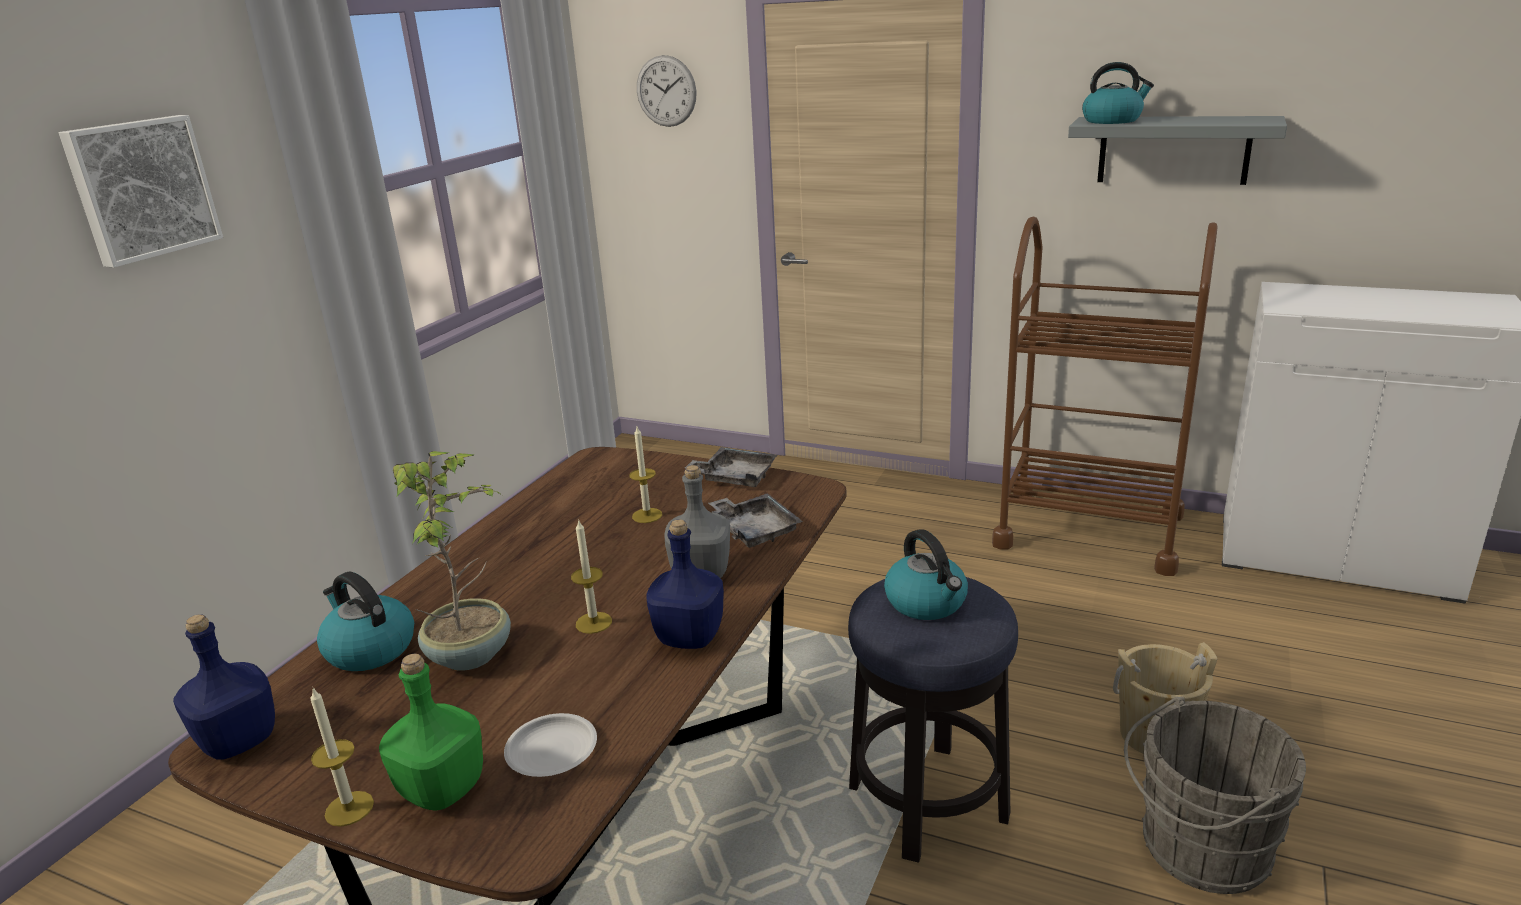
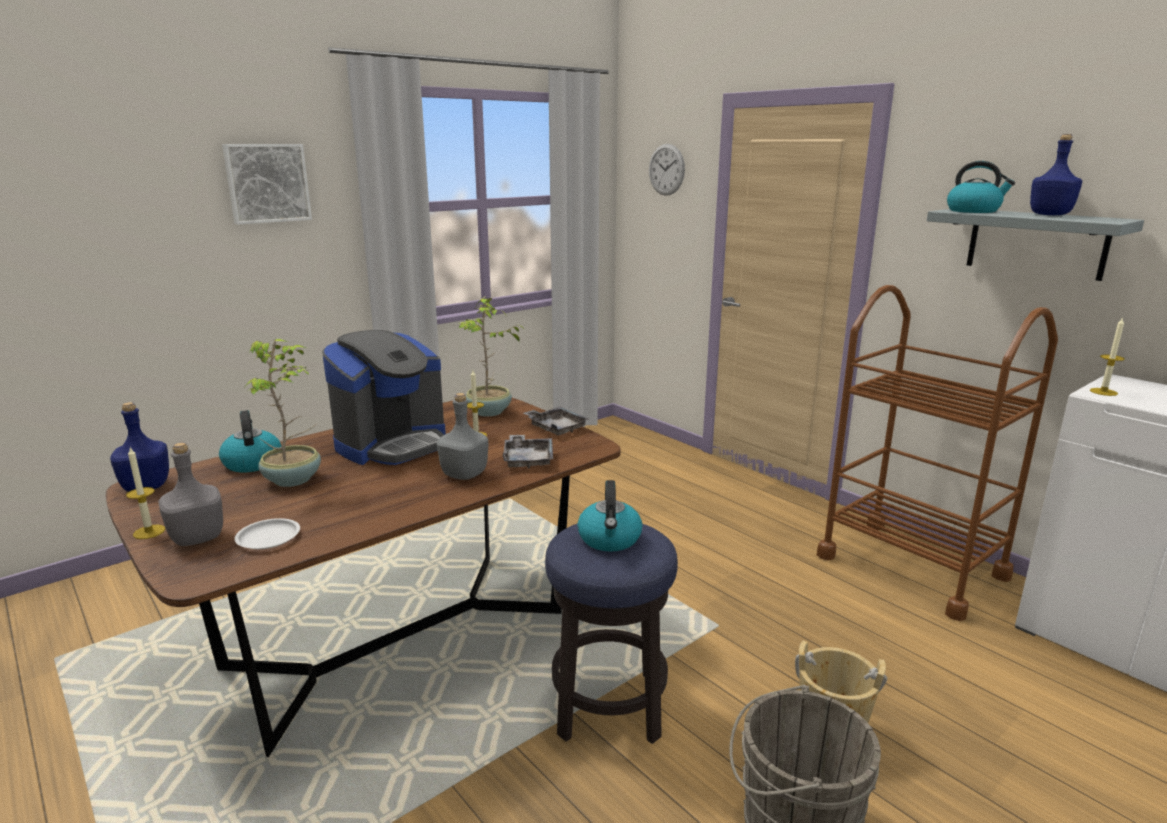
camera: 25 degrees right, 5 degrees down
(444, 789) = (198, 538): green bottle -> grey bottle
(548, 559) = (392, 444): none -> coffee machine
(593, 623) = (373, 482): candle -> candle (1103, 392)
(621, 477) = (489, 412): none -> potted plant
(688, 637) = (412, 505): blue bottle -> blue bottle (1049, 215)

